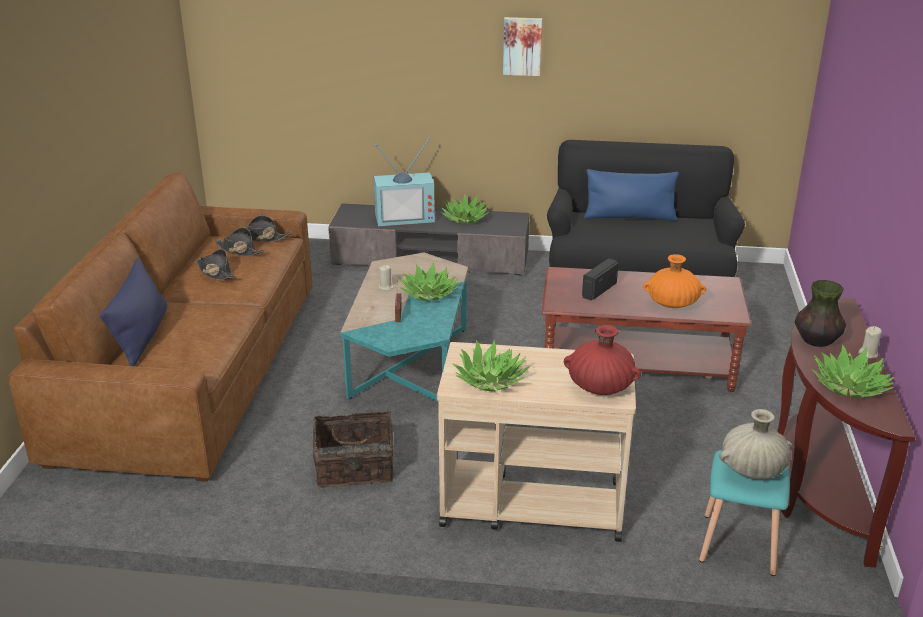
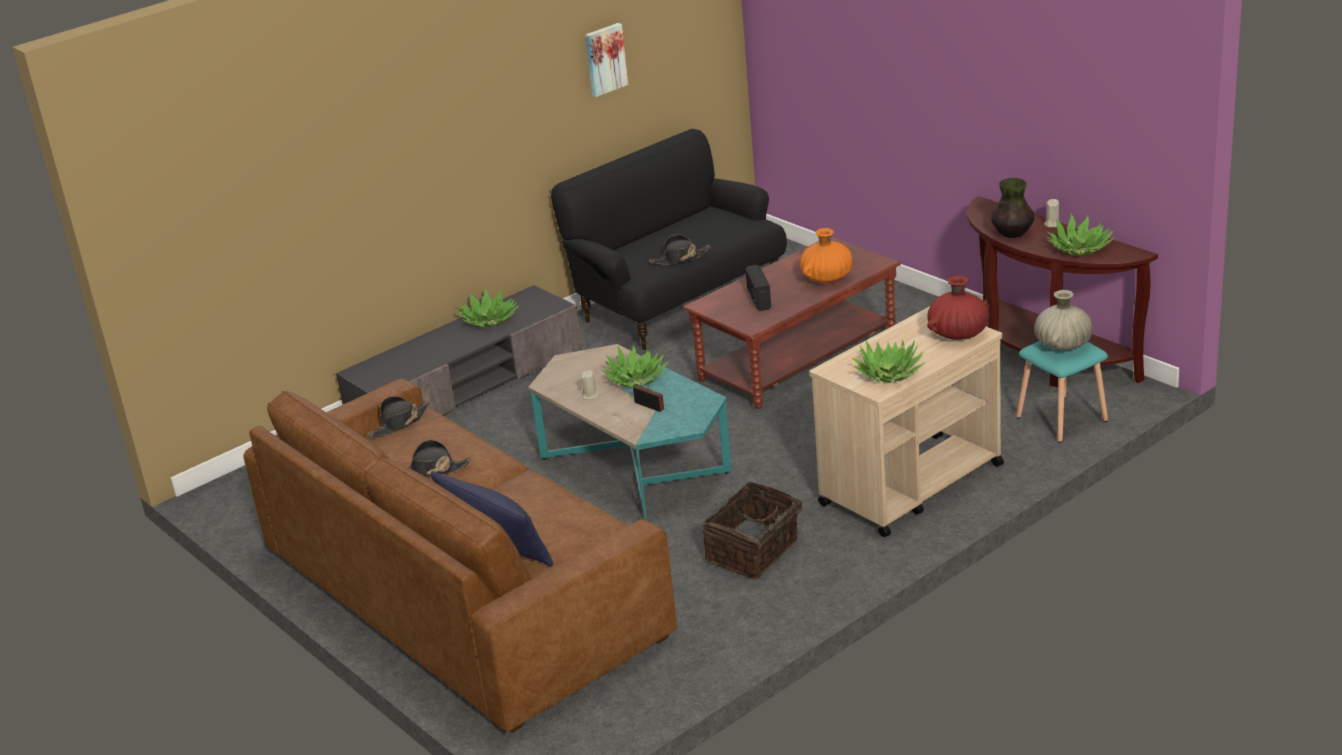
camera: 45 degrees left, 0 degrees up
(239, 250) = (407, 443): black hat -> black hat (680, 258)
(405, 217) = (430, 349): television -> none
(522, 46) = (492, 99): picture -> picture (605, 59)
(629, 217) = (649, 238): blue pillow -> none

